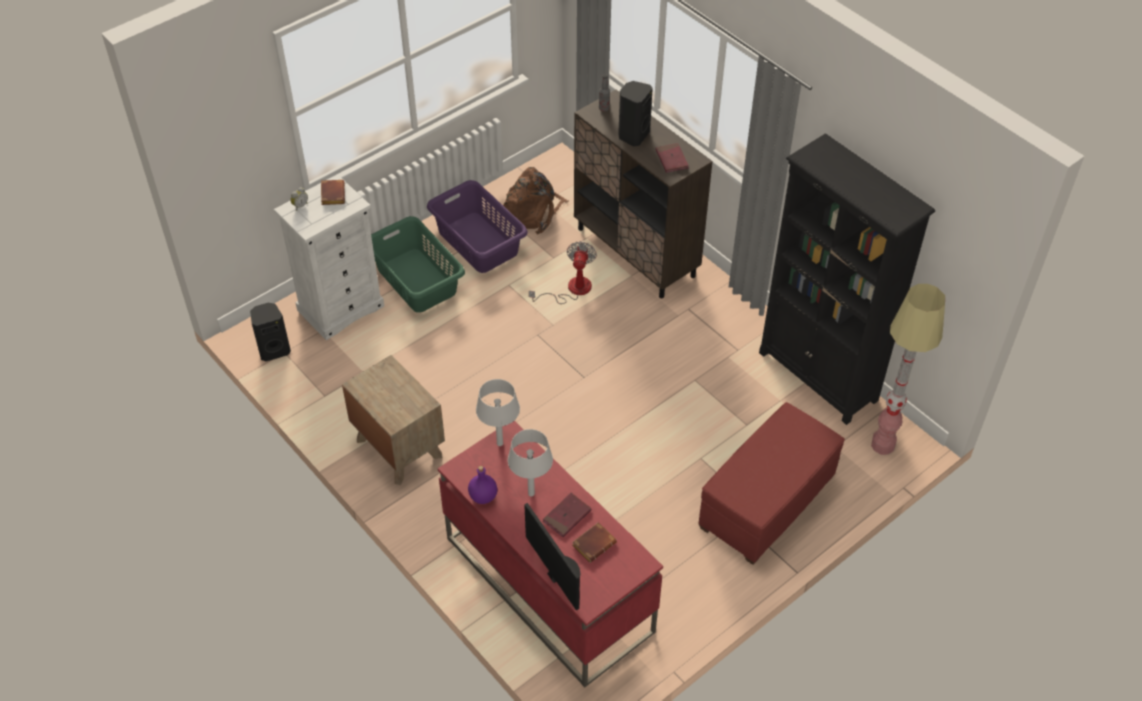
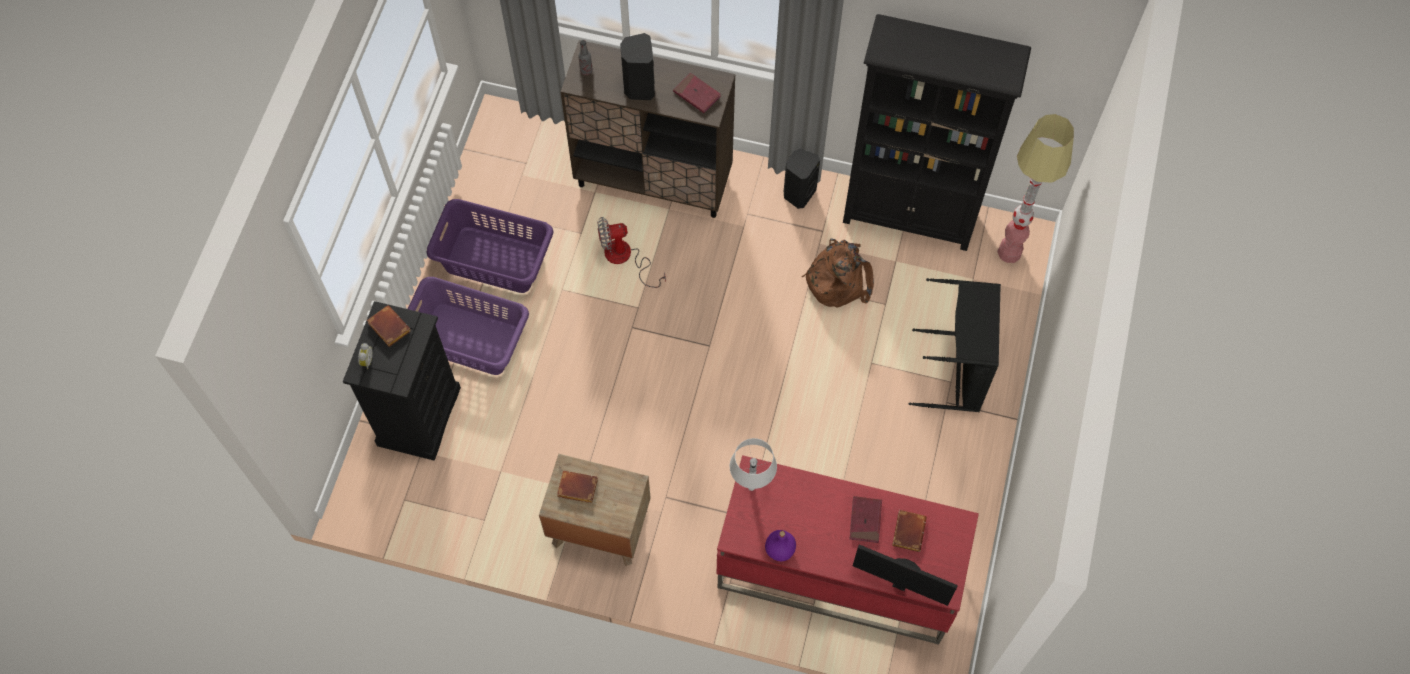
camera: 35 degrees left, 15 degrees up
(274, 350) = (392, 503): black speaker -> black speaker (798, 193)
(341, 308) = (419, 416): white dresser -> black dresser
(382, 383) = (576, 489): none -> brown book
(417, 280) = (469, 338): green laundry basket -> purple laundry basket
(531, 493) = (818, 518): grey table lamp -> none
(533, 212) = (521, 193): brown backpack -> brown backpack (838, 278)
(571, 289) = (625, 258): fan -> fan turned 75 degrees counterclockwise
(766, 503) = (956, 371): red ottoman -> black laundry basket

